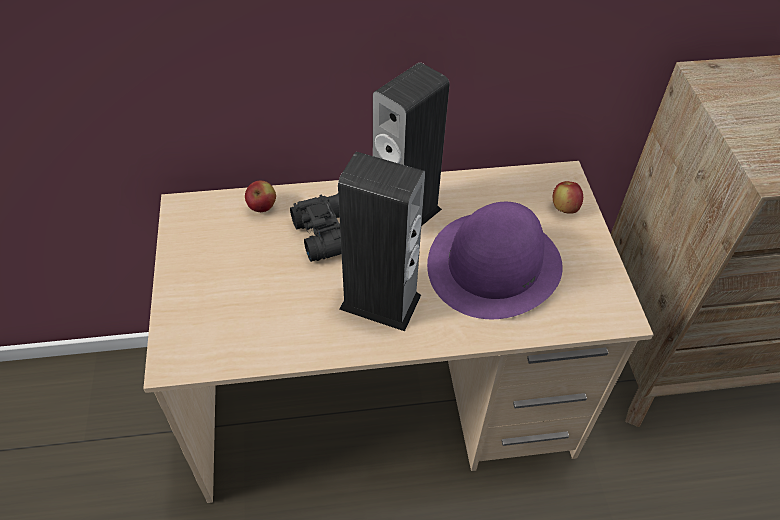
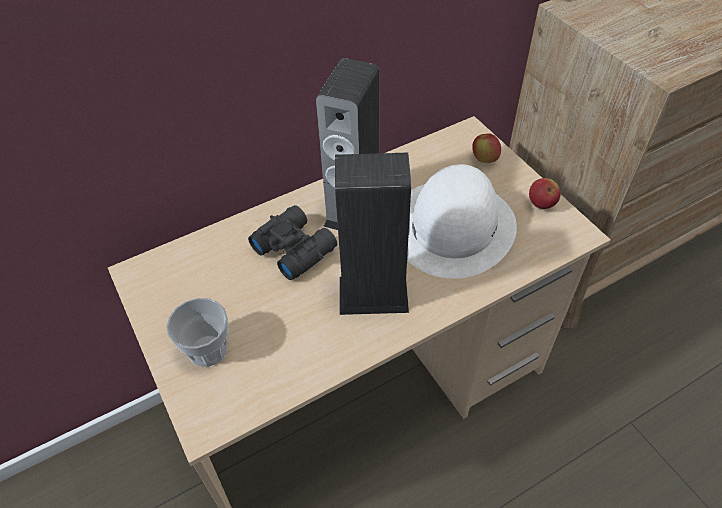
camera: 20 degrees left, 0 degrees up
(207, 297) = (208, 349): none -> cup
(262, 207) = (216, 246): apple -> apple (541, 204)
(494, 264) = (453, 226): purple hat -> white hat

